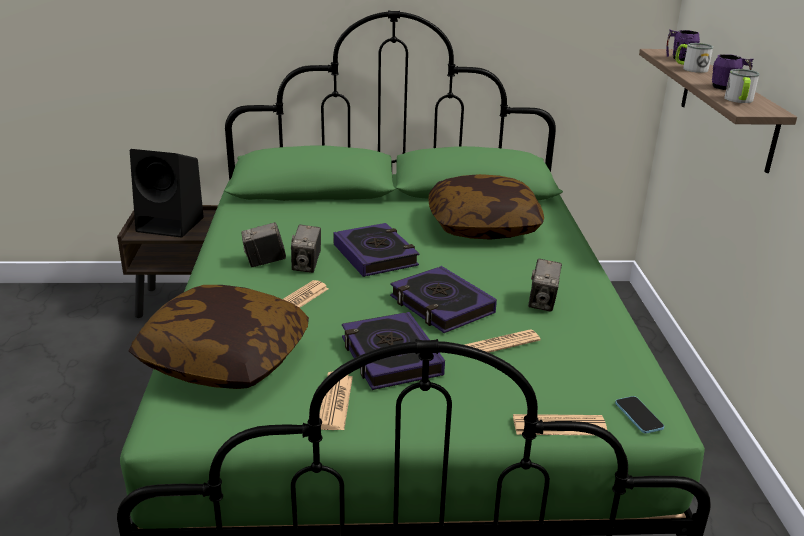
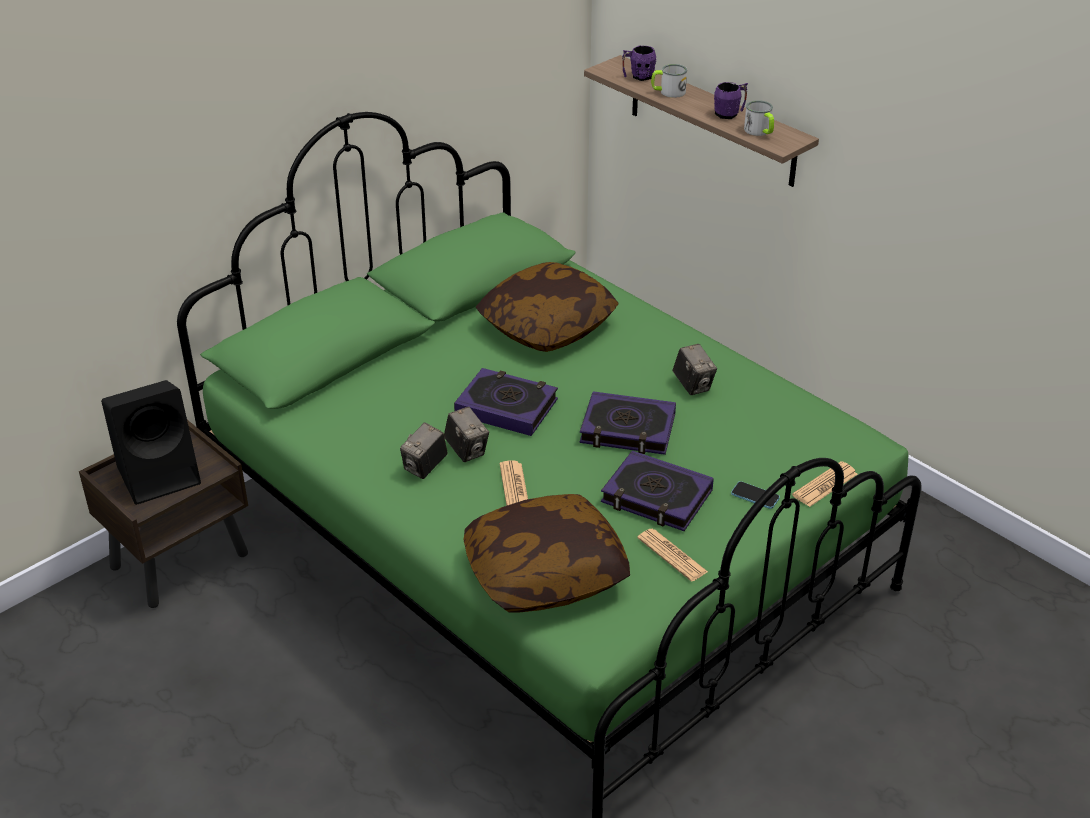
camera: 40 degrees left, 10 degrees up
(501, 344) = (712, 440): newspaper -> none
(638, 416) = (858, 448): phone -> phone (755, 496)

